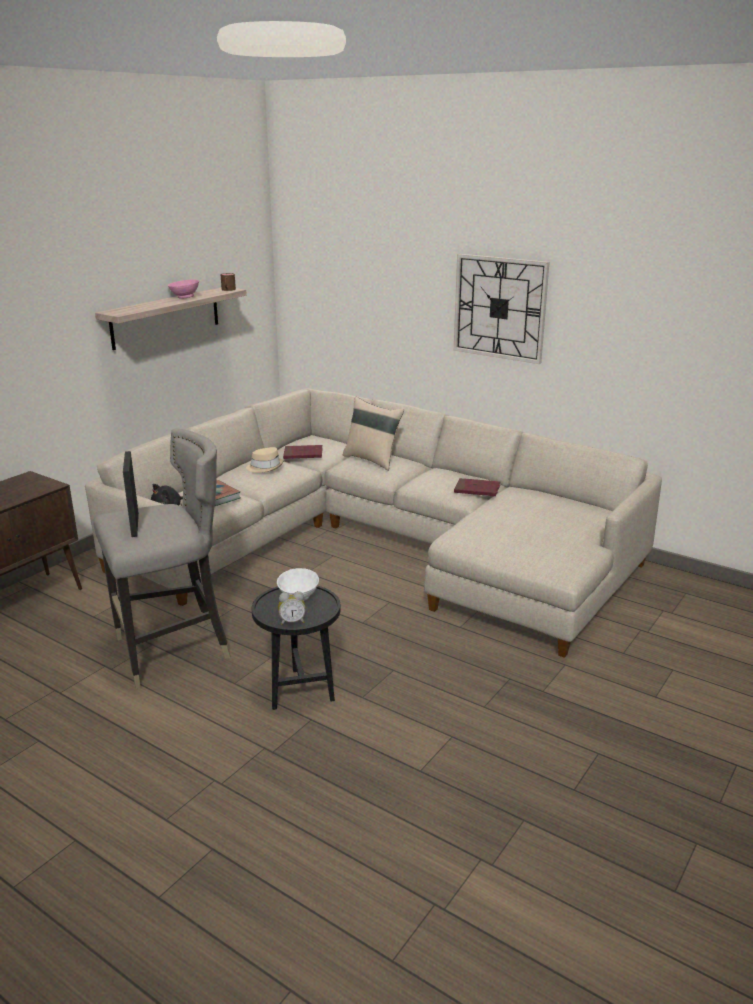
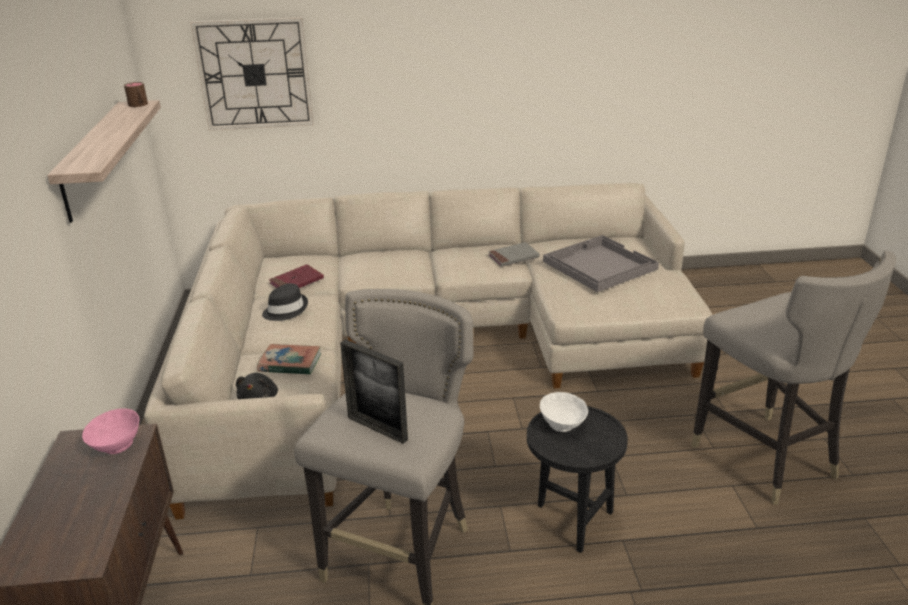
camera: 40 degrees left, 5 degrees up
(184, 297) = (111, 126): pink bowl -> pink bowl (116, 446)
(265, 467) = (285, 310): beige hat -> black hat
(292, 621) = (603, 451): alarm clock -> none
(372, 460) = (375, 262): beige pillow -> none
(477, 490) = (513, 257): red book -> grey book
(500, 308) = (465, 67): wall clock -> wall clock (254, 74)
(513, 737) = (766, 460): none -> grey stool
(531, 518) = (598, 265): none -> grey tray

